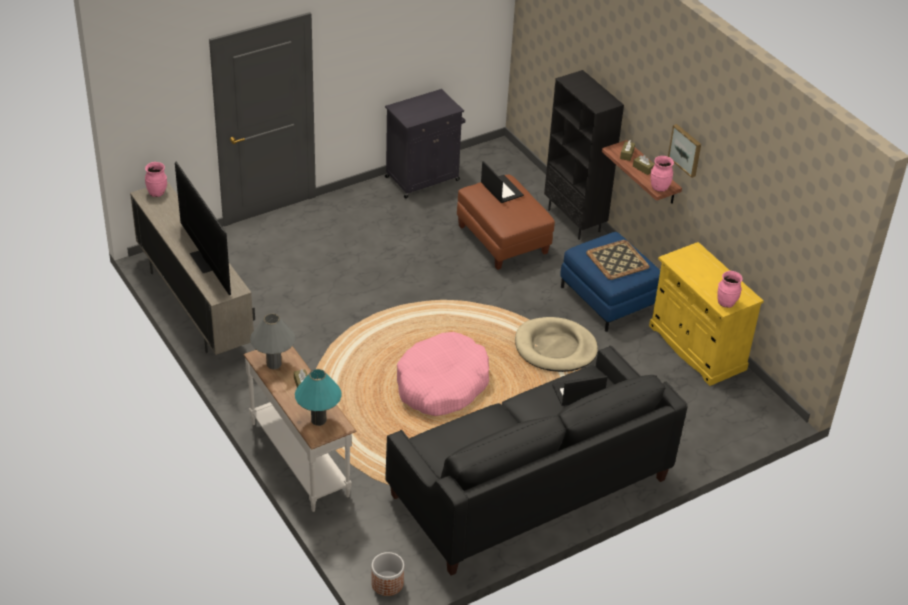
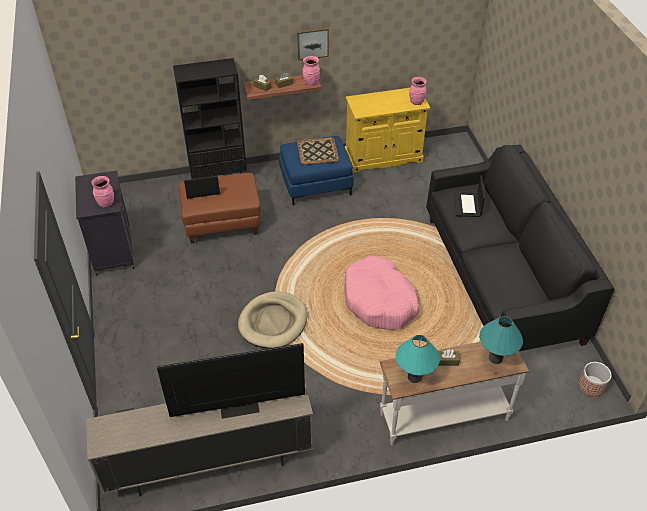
camera: 70 degrees left, 5 degrees up
(157, 193) = (103, 432): pink vase -> pink vase (106, 203)
(274, 364) = (414, 377): grey table lamp -> turquoise table lamp
(555, 348) = (359, 225): beige dog bed -> beige dog bed (273, 322)

